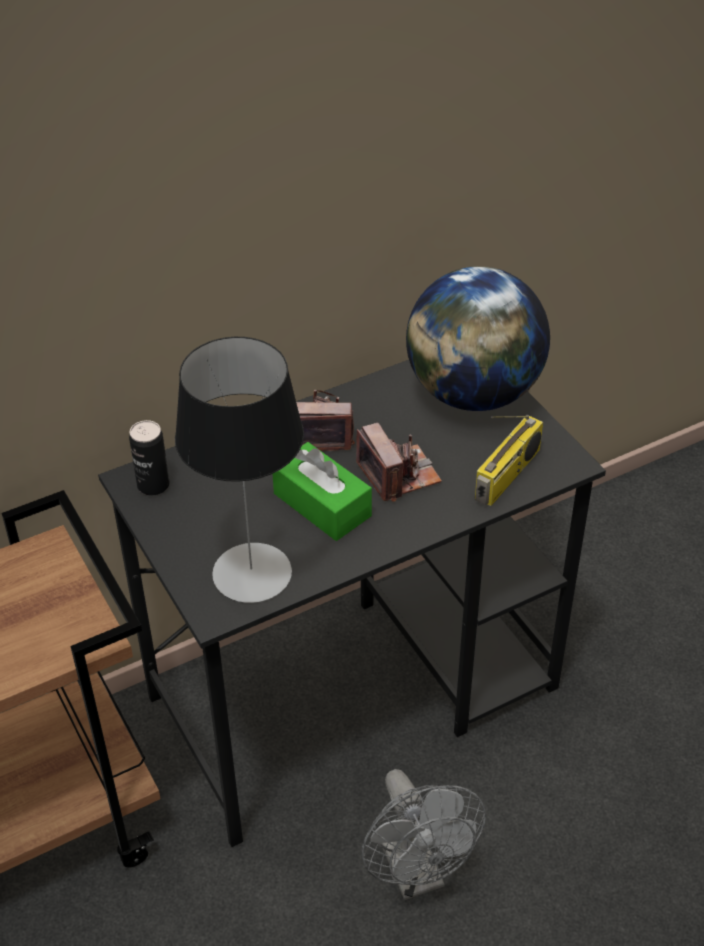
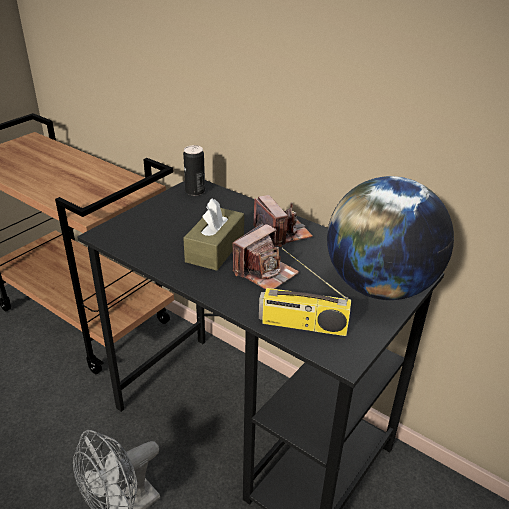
camera: 65 degrees right, 10 degrees down
(251, 573) = (140, 238): table lamp -> none
(322, 505) = (215, 249): green tissue box -> brown tissue box

